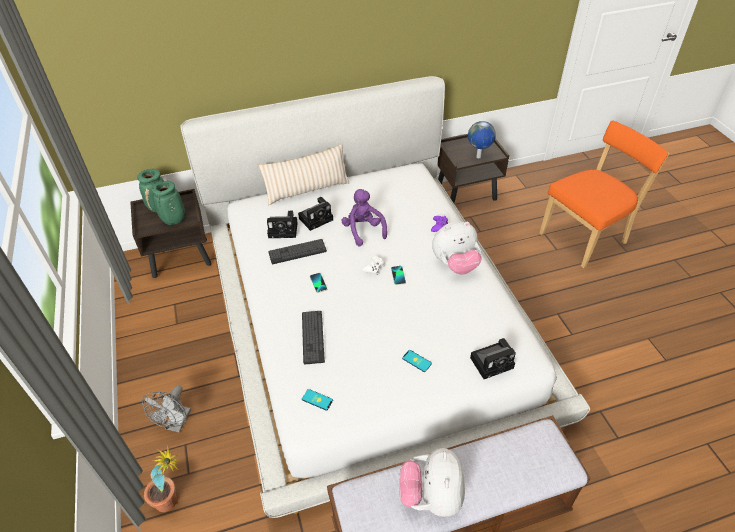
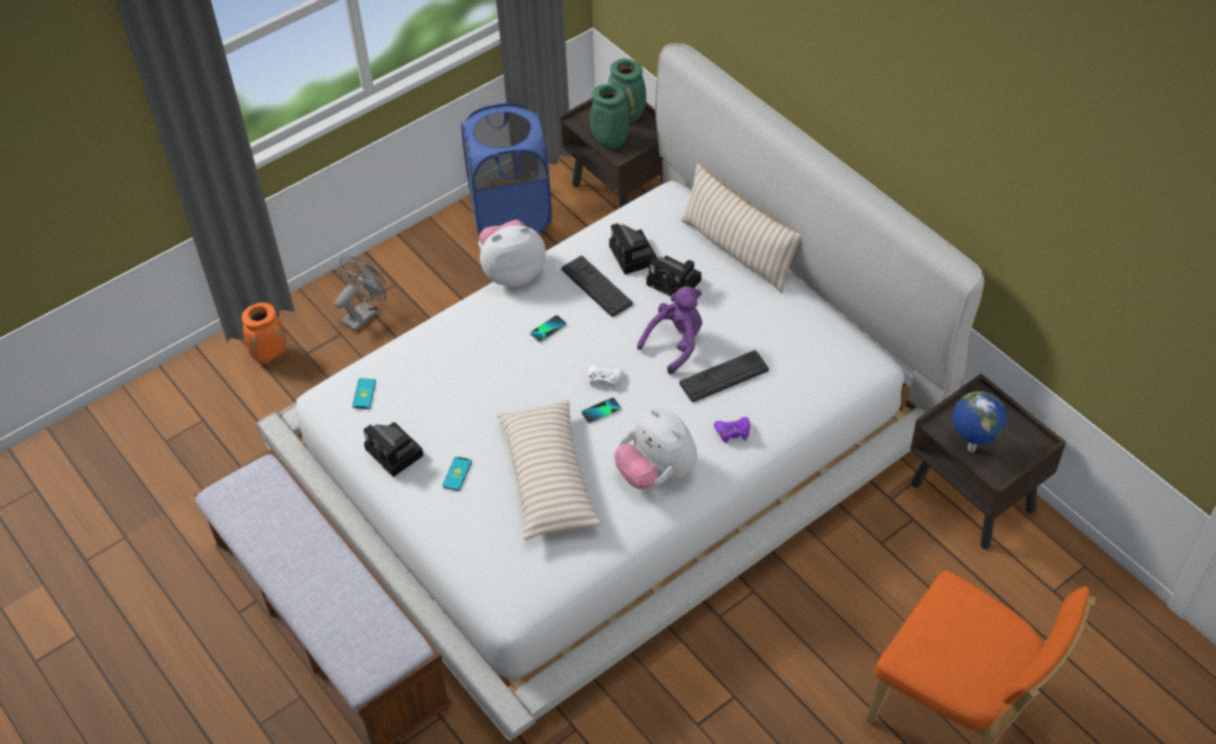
camera: 70 degrees right, 5 degrees up
(153, 315) = (511, 216): none -> blue laundry basket
(173, 501) = (271, 355): potted plant -> orange vase
(176, 424) = (364, 314): grey fan -> grey fan turned 135 degrees clockwise
(313, 337) = (454, 356): keyboard -> keyboard (724, 377)
(431, 496) = (281, 544): plush toy -> plush toy (512, 272)
(440, 314) = (548, 478): none -> beige pillow
(493, 362) = (487, 558): camera -> camera (396, 453)

